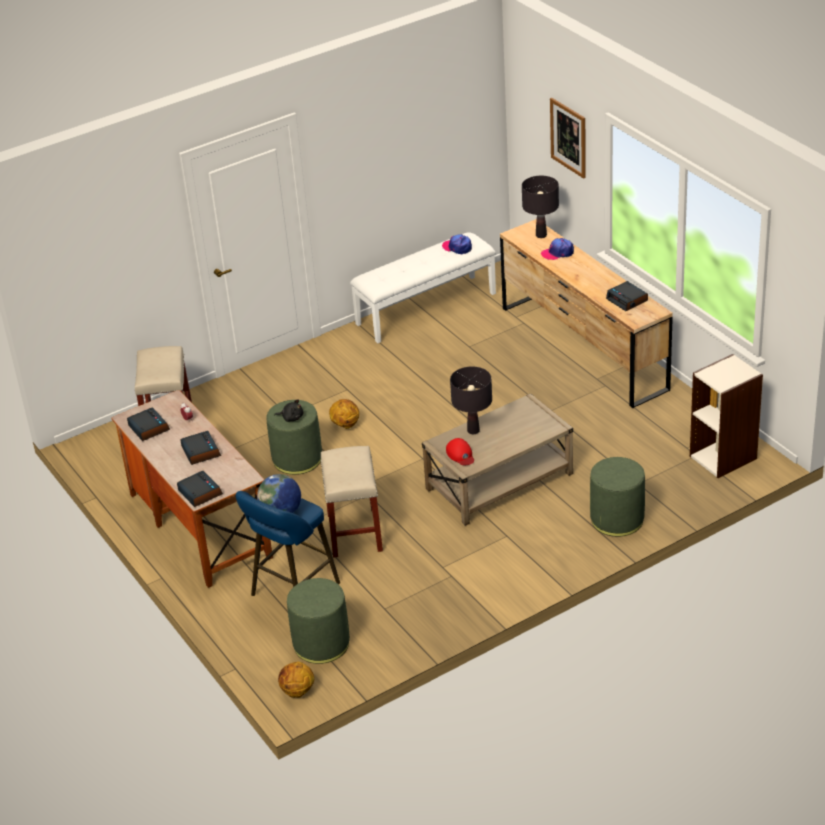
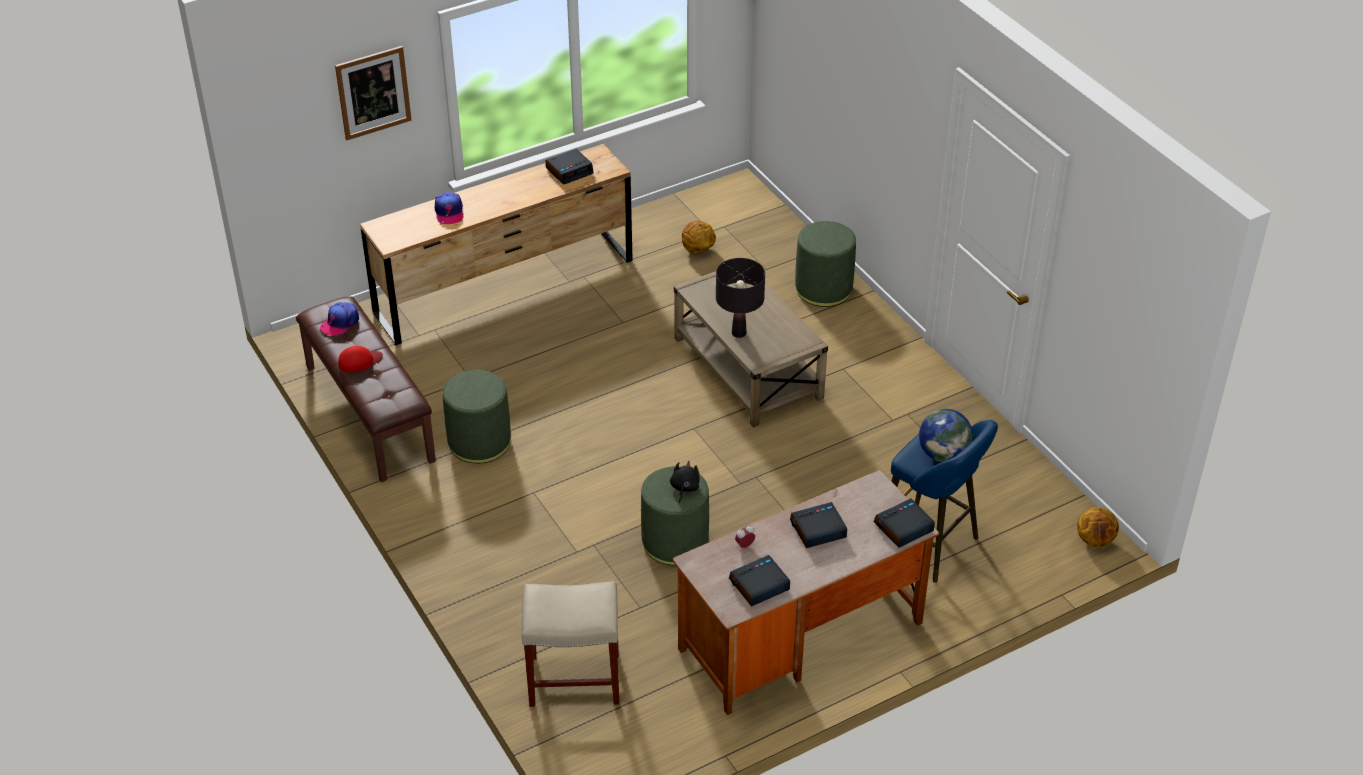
camera: 90 degrees left, 5 degrees up
(321, 643) = (1018, 520): green ottoman -> green ottoman (479, 442)
(345, 425) = (611, 495): basketball -> basketball (697, 250)
(354, 532) = (825, 490): beige stool -> none
(426, 308) = (368, 413): white bench -> brown bench
(460, 454) = (783, 345): red cap -> red cap (359, 361)
(541, 235) = (402, 222): black table lamp -> none
(724, 457) = (731, 209): bookcase -> none

